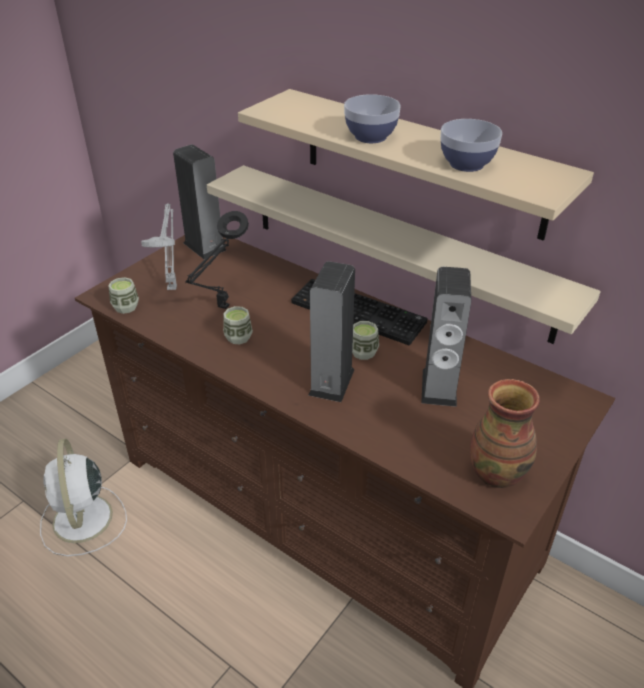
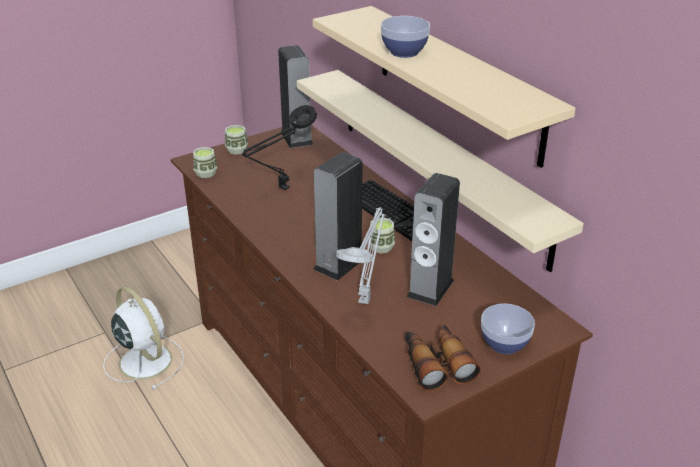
camera: 20 degrees right, 5 degrees down
(83, 521) = (144, 360): white fan -> white fan turned 135 degrees clockwise
(172, 286) = (251, 165): grey table lamp -> grey table lamp (365, 299)
(238, 337) = (282, 214): cup -> cup (237, 150)
(466, 164) = (465, 84): bowl -> bowl (504, 344)
(496, 472) = (436, 363): vase -> binoculars

